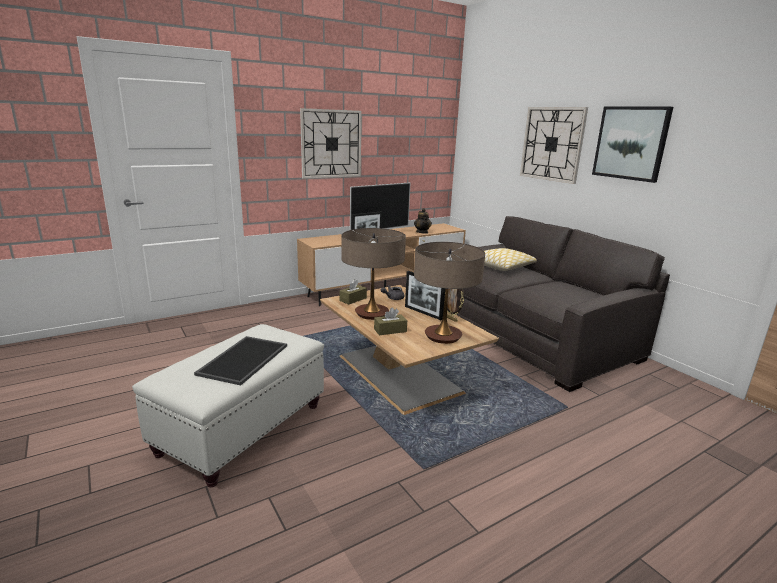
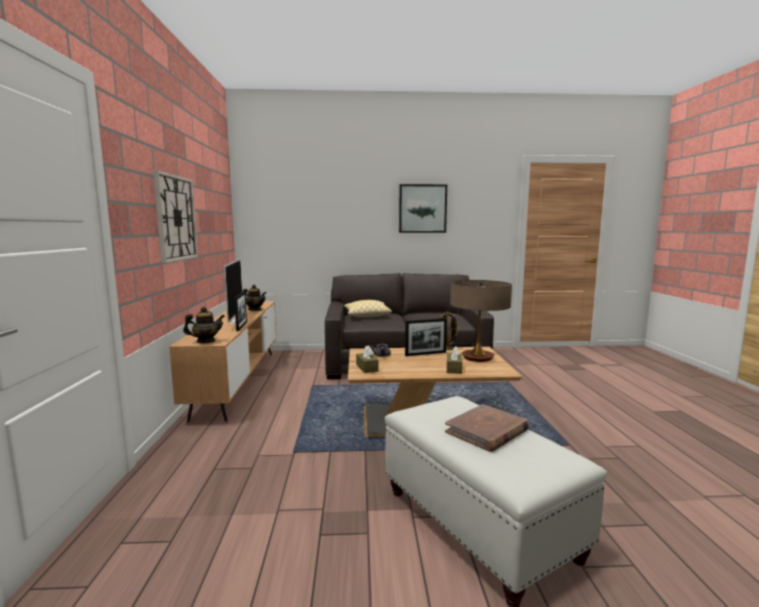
camera: 60 degrees left, 10 degrees down
(243, 359) = (487, 431): tray -> brown book
(315, 242) = (205, 341): none -> teapot
(372, 314) = (411, 368): table lamp -> none
(552, 144) = (356, 213): wall clock -> none

